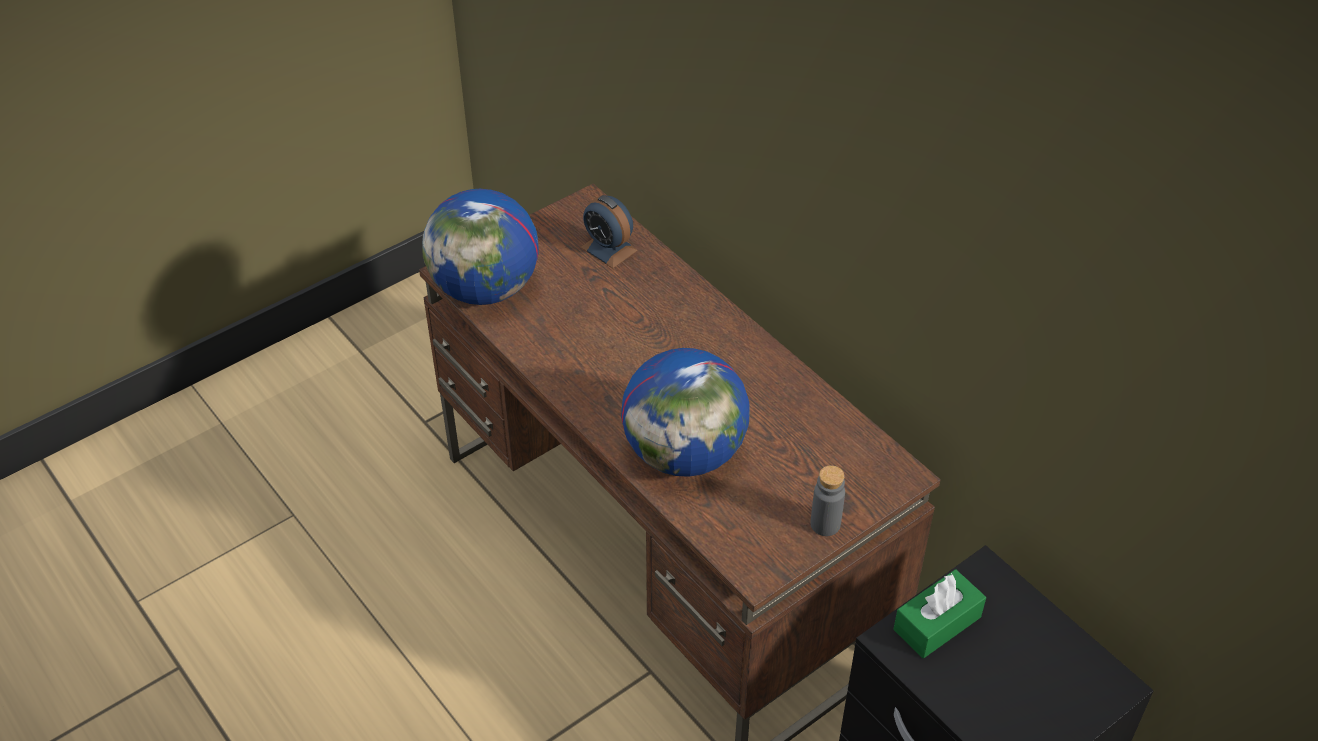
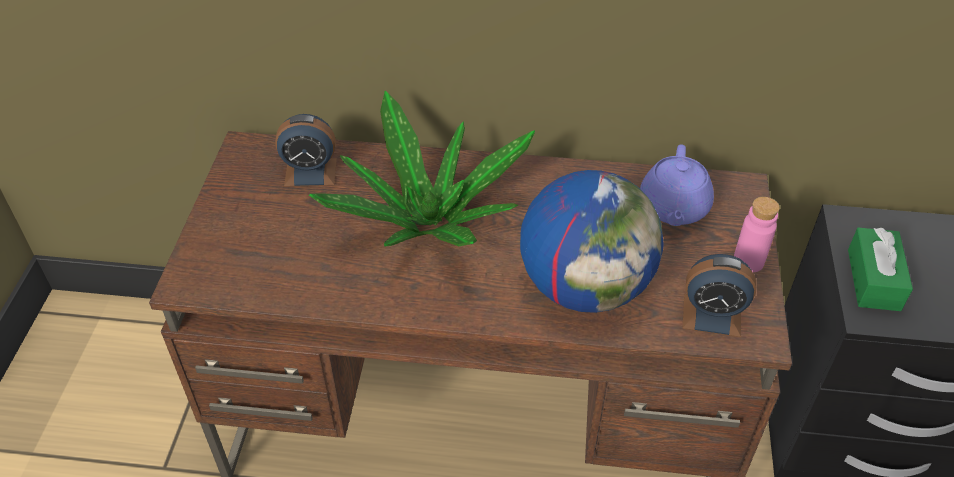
camera: 45 degrees left, 0 degrees up
(485, 289) = (240, 275): globe -> none
(641, 336) = (428, 221): none -> potted plant
(744, 535) = (711, 315): none -> alarm clock
(825, 450) = (673, 208): none -> purple teapot
(825, 524) = (748, 261): grey bottle -> pink bottle

